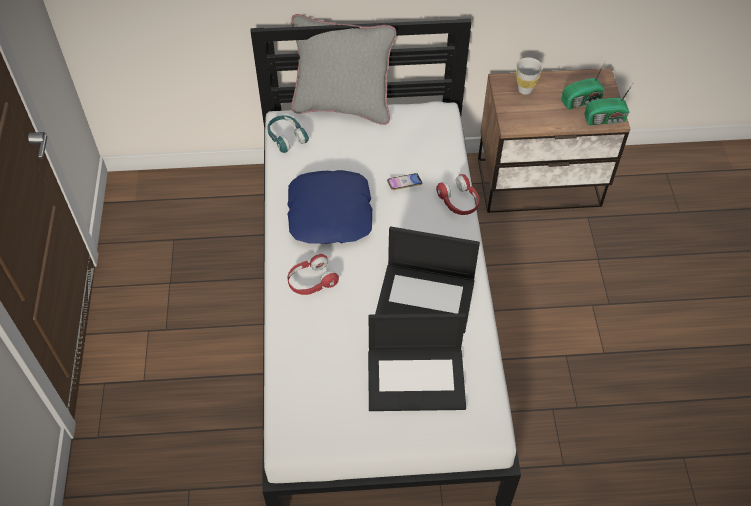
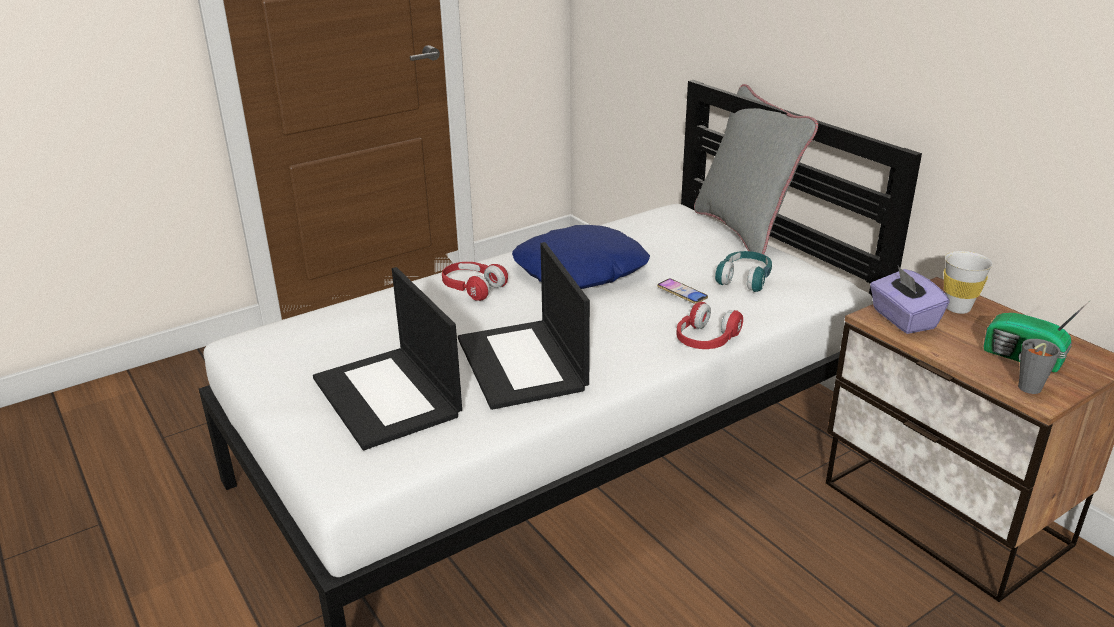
camera: 60 degrees right, 25 degrees down
(286, 138) = (654, 218): turquoise headphones -> turquoise headphones (744, 279)
(520, 117) = (902, 319): none -> purple tissue box
(606, 119) = (1026, 389): radio -> grey cup

